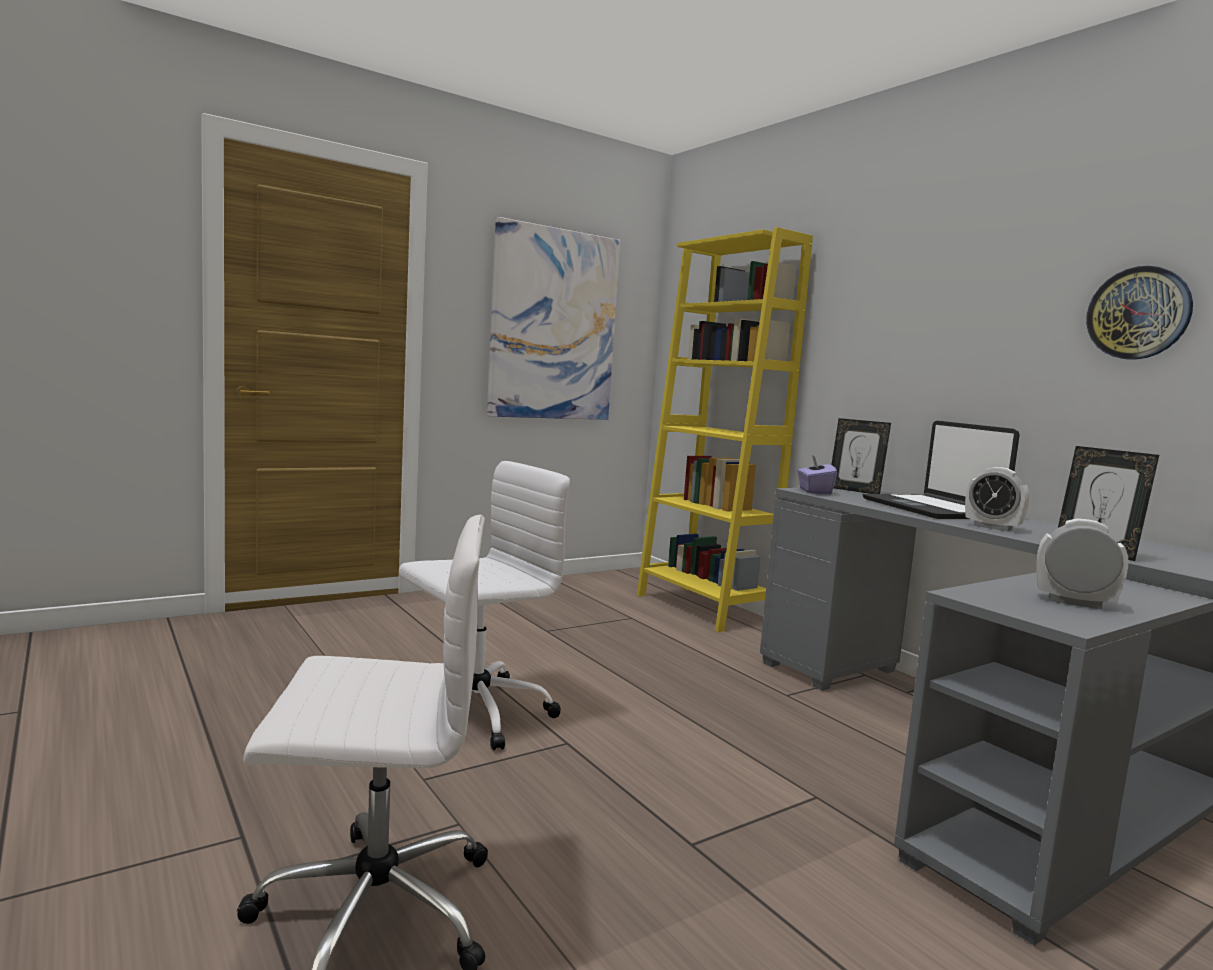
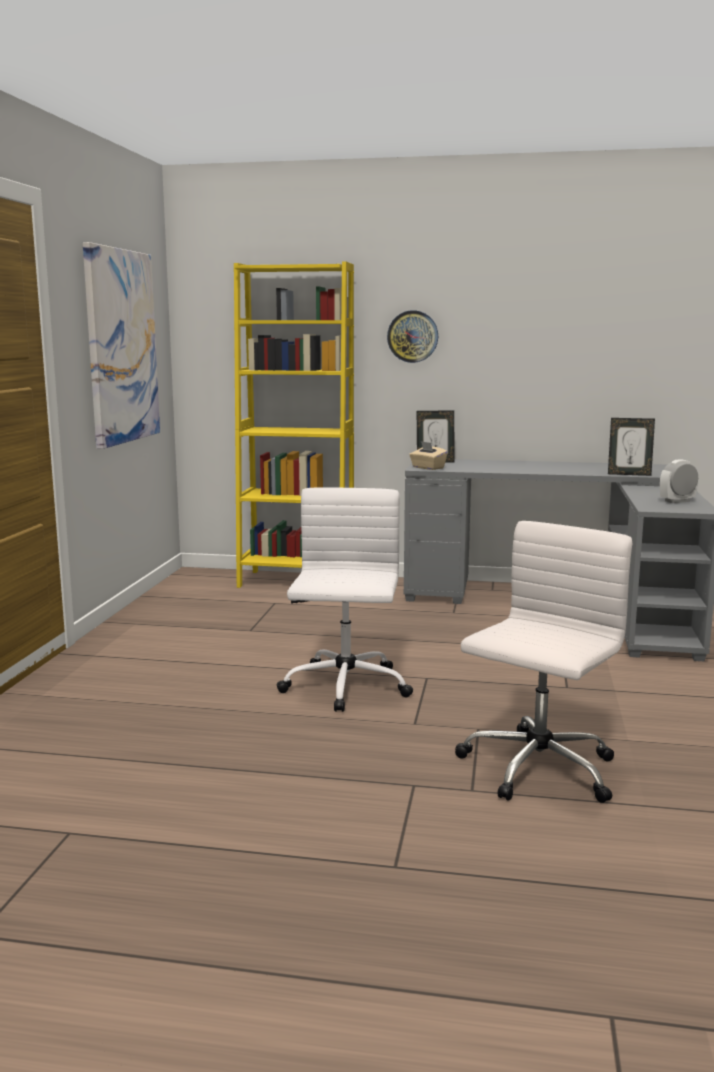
camera: 45 degrees left, 5 degrees up
(814, 491) = (427, 468): purple tissue box -> beige tissue box
(932, 509) = (507, 466): laptop -> none
(992, 527) = (563, 471): alarm clock -> none
(1138, 313) = (598, 334): wall clock -> wall clock (412, 336)

